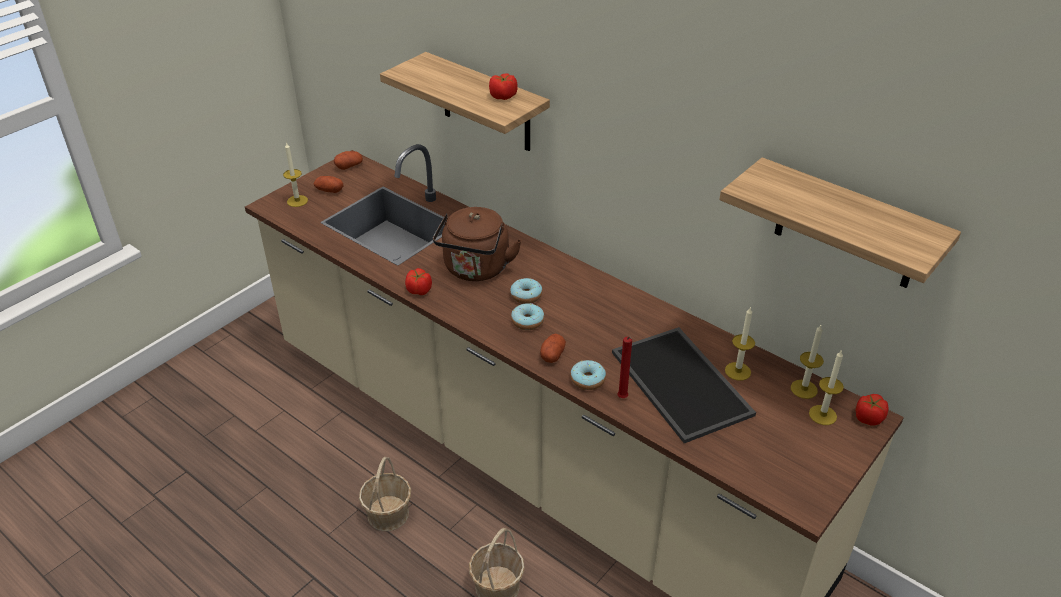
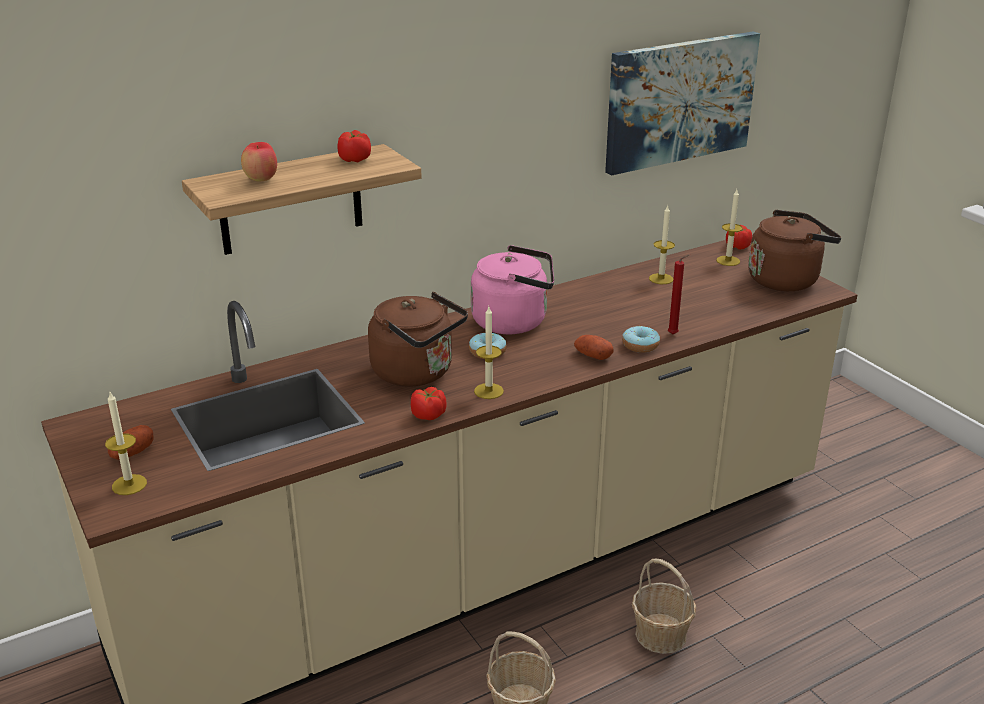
camera: 70 degrees left, 10 degrees down
(349, 166) = (85, 428): potato -> none
(439, 75) = (261, 180): none -> apple
(527, 321) = (532, 359): donut -> none
(587, 298) = (514, 321): none -> pink kettle
(683, 383) = (666, 304): tray -> none
(804, 389) = (695, 260): candle -> candle (488, 391)
(809, 468) = (786, 280): none -> brown kettle
(847, 226) = (679, 101): shelf -> picture

